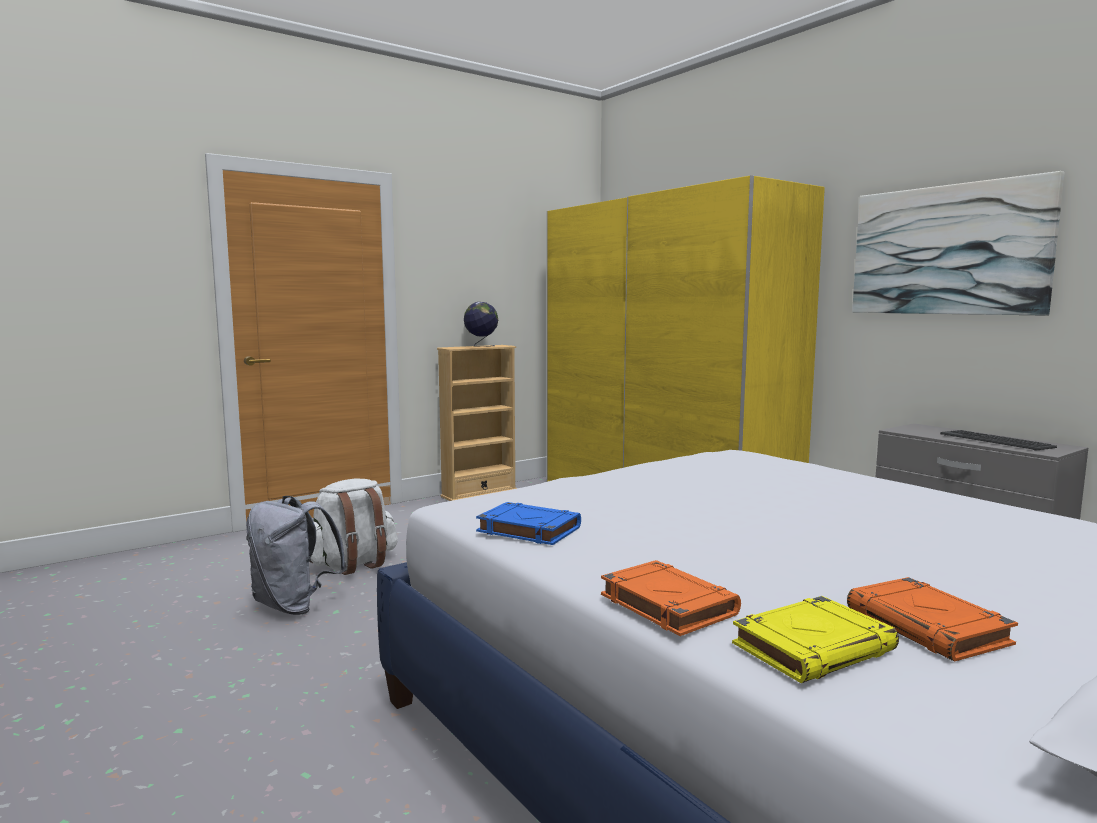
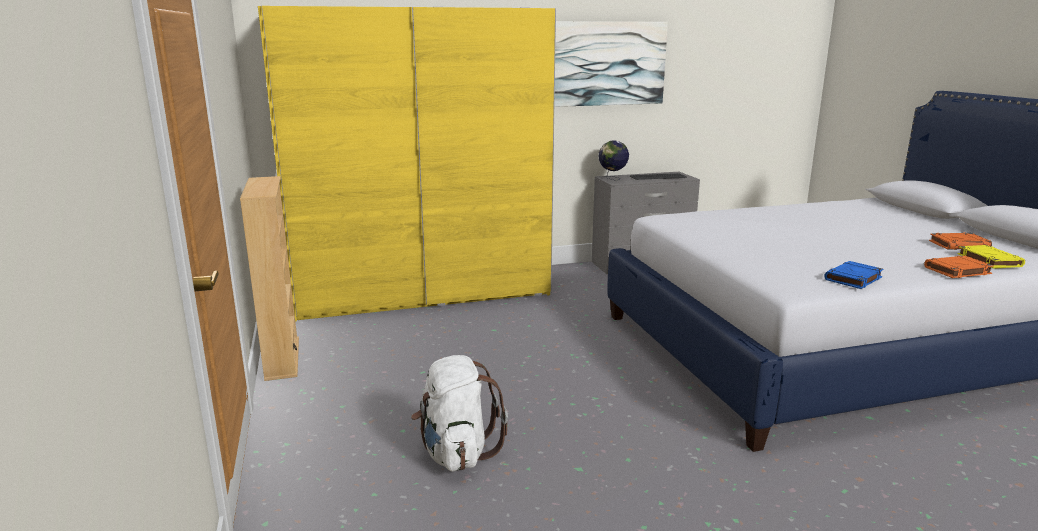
camera: 70 degrees left, 10 degrees up
(294, 605) = (552, 493): grey backpack -> none
(481, 346) = (261, 184): globe -> globe (612, 179)

